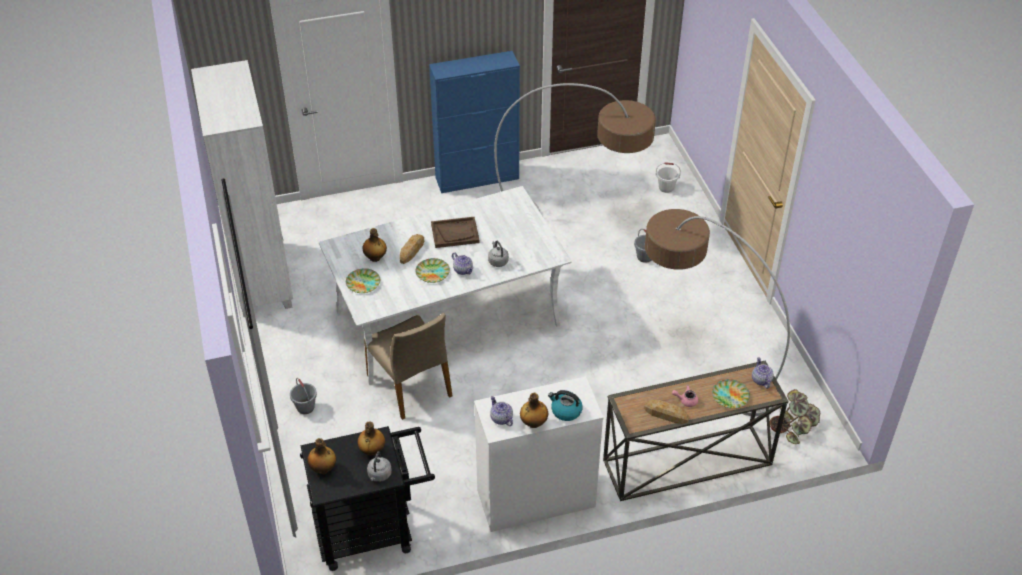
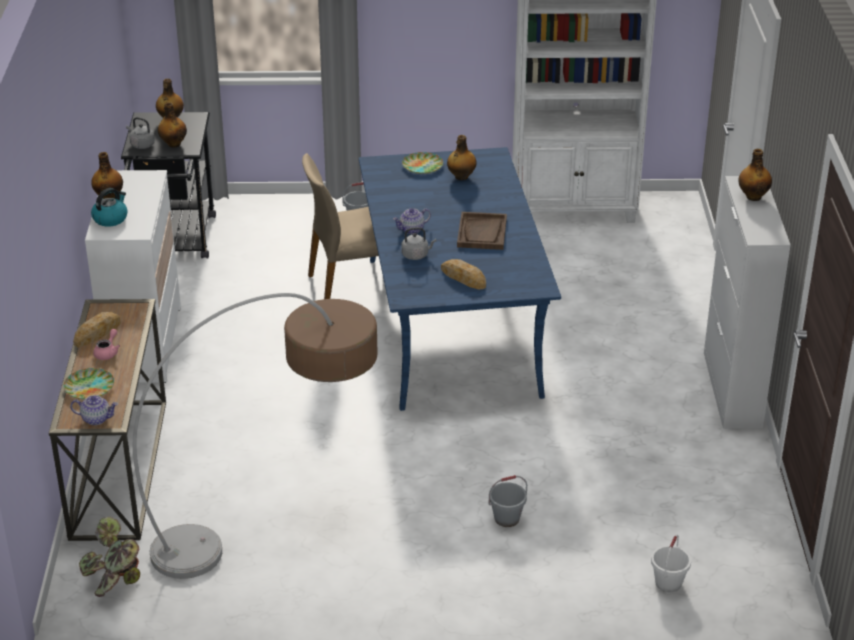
camera: 105 degrees right, 10 degrees down
(411, 250) = (463, 200): bread -> bread (463, 277)
(432, 272) = (418, 209): plate -> none
(447, 318) = (453, 325): white dining table -> blue dining table
(459, 66) = (753, 196): none -> bottle
(477, 178) = (732, 390): blue cabinet -> white cabinet
(501, 418) = (130, 181): teapot -> none
(577, 220) = (612, 468): floor lamp -> none

